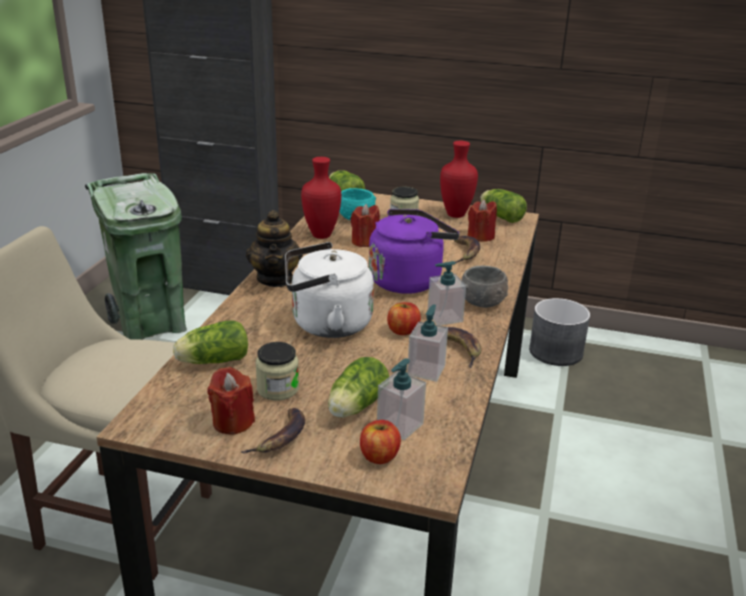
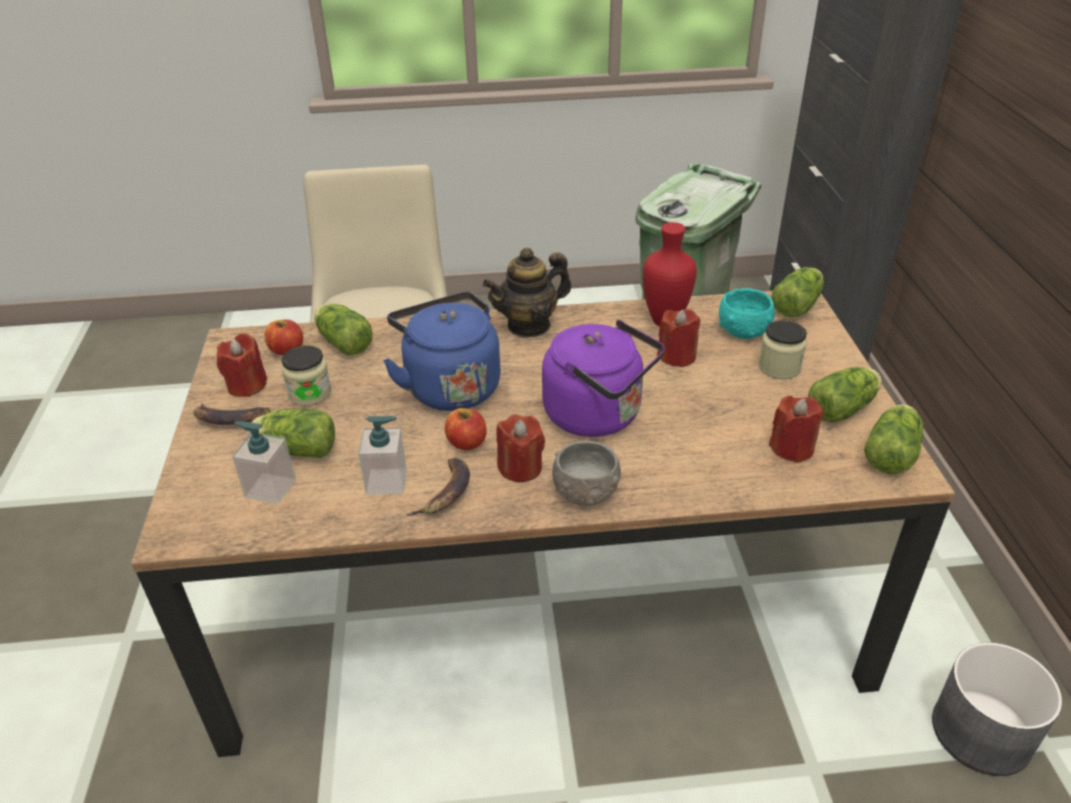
camera: 70 degrees right, 10 degrees up
(326, 324) = (449, 386): white kettle -> blue kettle
(379, 456) = (213, 487): apple -> apple (287, 350)
(444, 317) = (520, 467): soap dispenser -> red candle
(455, 215) = (844, 408): red vase -> lettuce
(465, 253) = (721, 445): banana -> none

